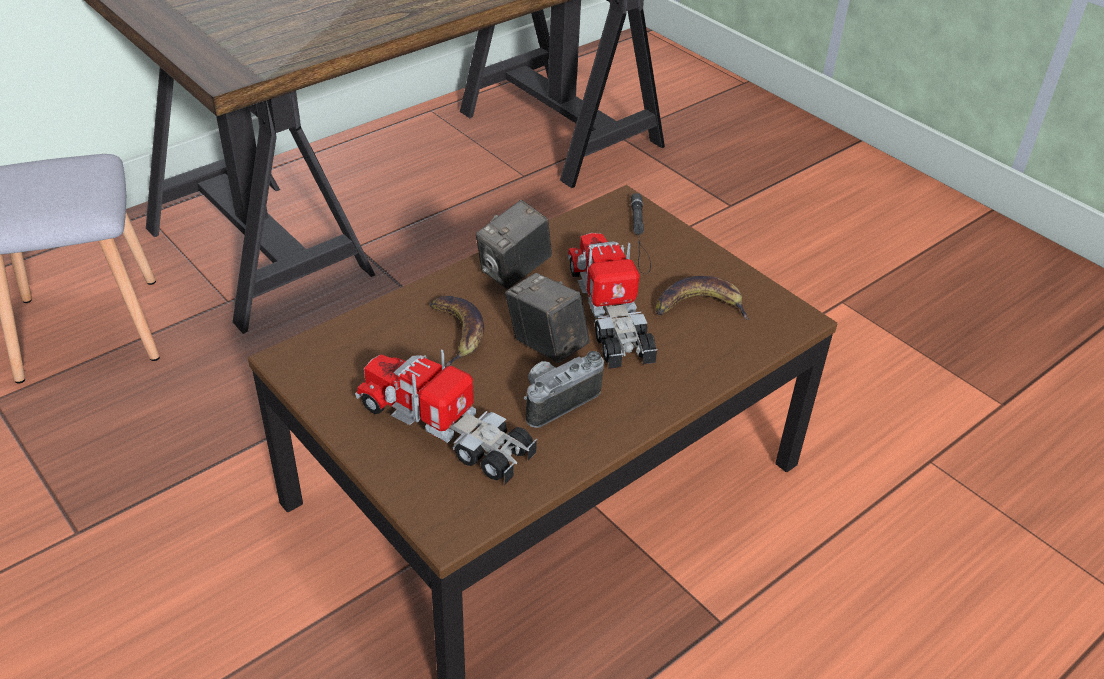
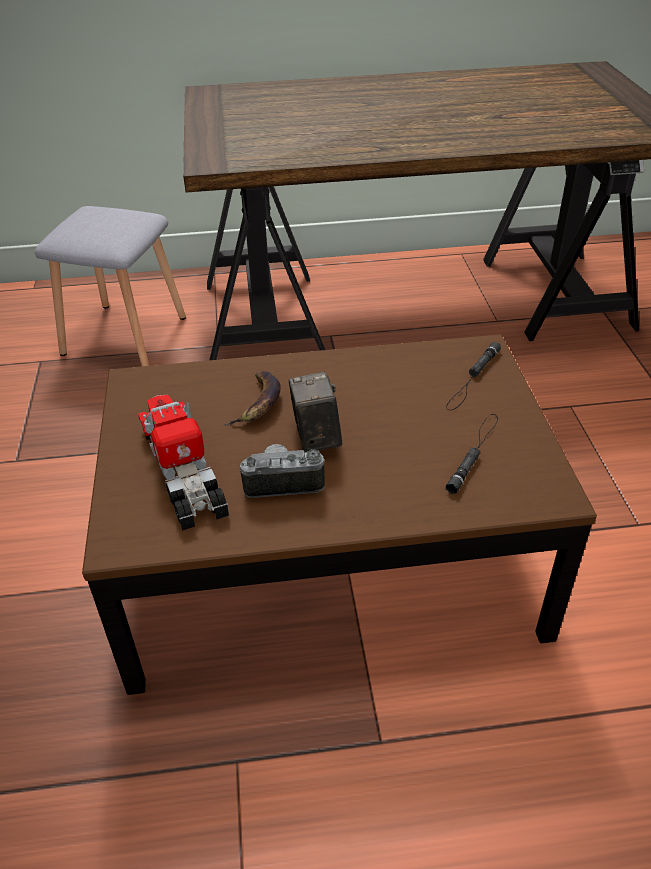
camera: 35 degrees right, 0 degrees up
(514, 272) = (343, 373): camera -> none
(610, 312) = (390, 430): toy truck -> none
(699, 306) = (473, 452): banana -> black flashlight

